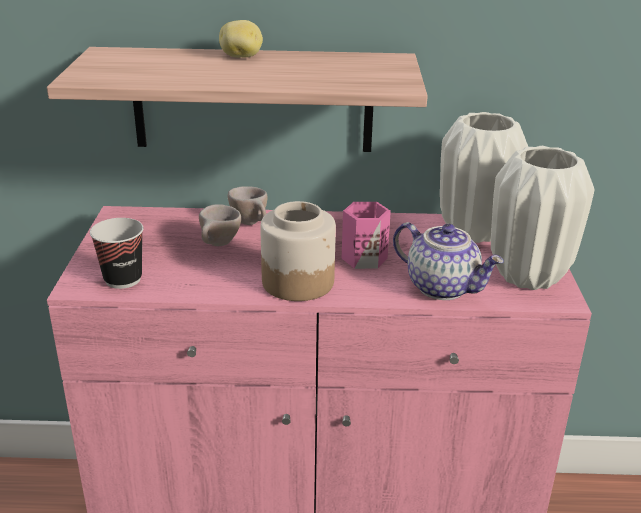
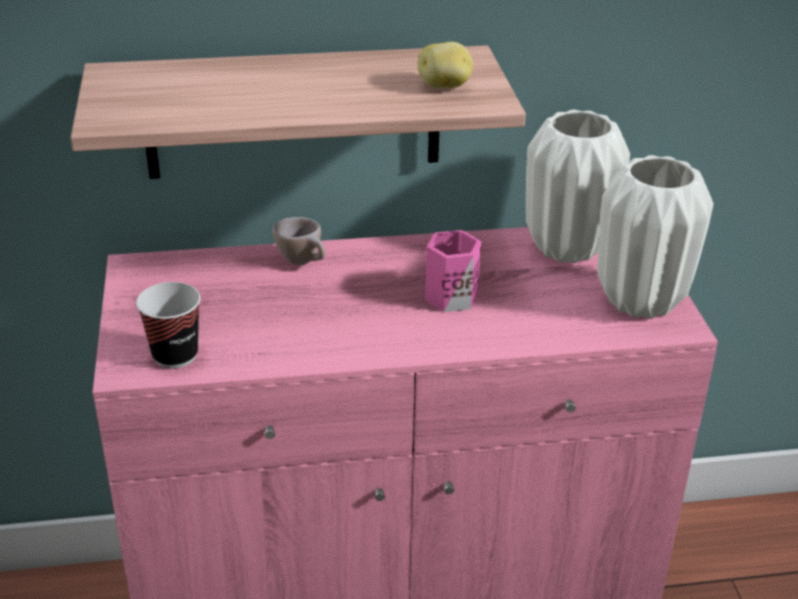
camera: 10 degrees left, 5 degrees up
(218, 245) = (273, 297): beige cup -> none
(241, 57) = (285, 67): potato -> potato (445, 86)
(298, 281) = (384, 336): jar -> none
(443, 287) = (551, 326): teapot -> none

